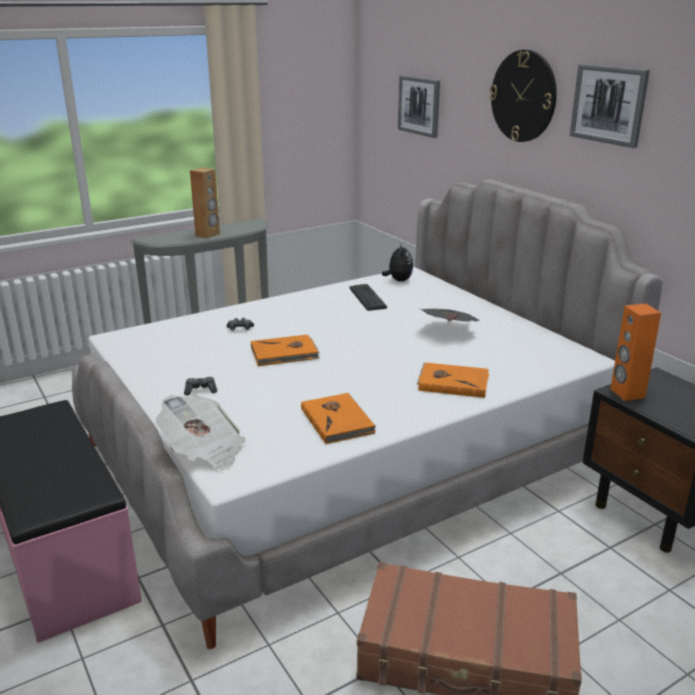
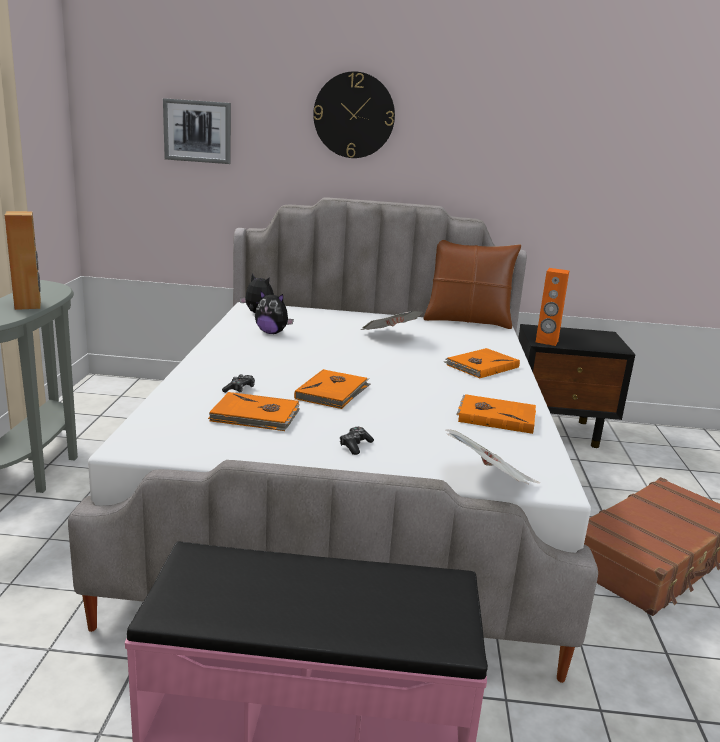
camera: 55 degrees left, 5 degrees down
(203, 348) = (255, 416): none -> orange book
(367, 298) = (272, 333): keyboard -> plush toy
(572, 342) = (467, 321): none -> brown pillow
(609, 104) = (453, 119): picture -> none

